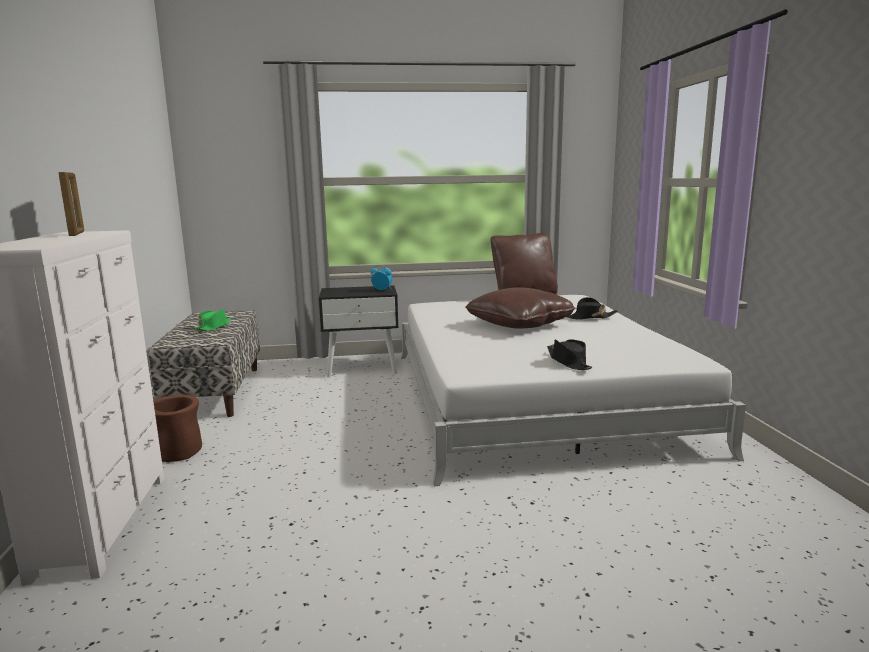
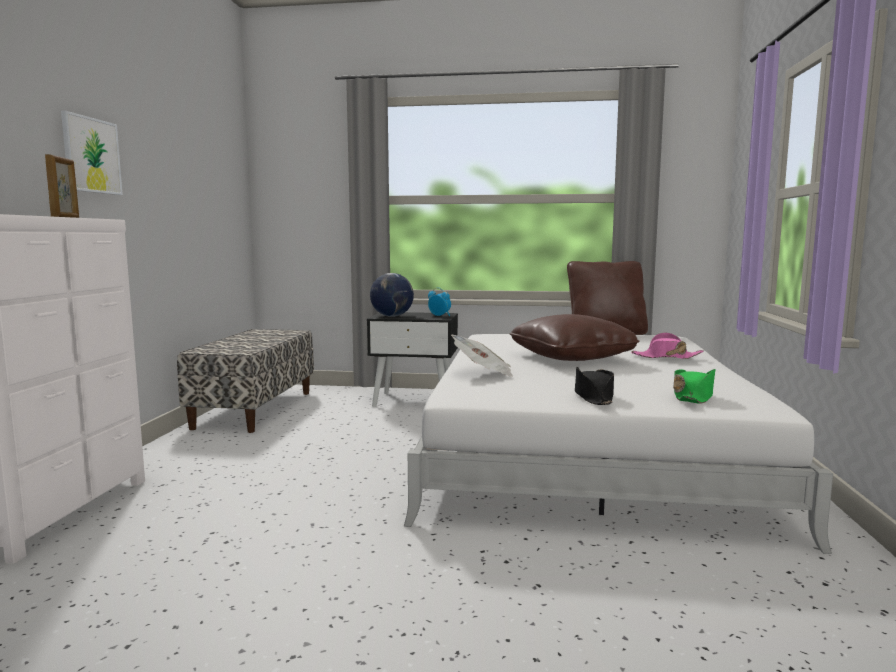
camera: 15 degrees right, 5 degrees down
(67, 160) = (91, 155): none -> picture
(176, 453) = (175, 459): brown planter -> none
(214, 327) = (255, 341): green hat -> green hat (693, 396)
(340, 293) = (392, 316): none -> globe
(463, 346) = (483, 373): none -> newspaper
(589, 317) = (666, 357): black hat -> pink hat

